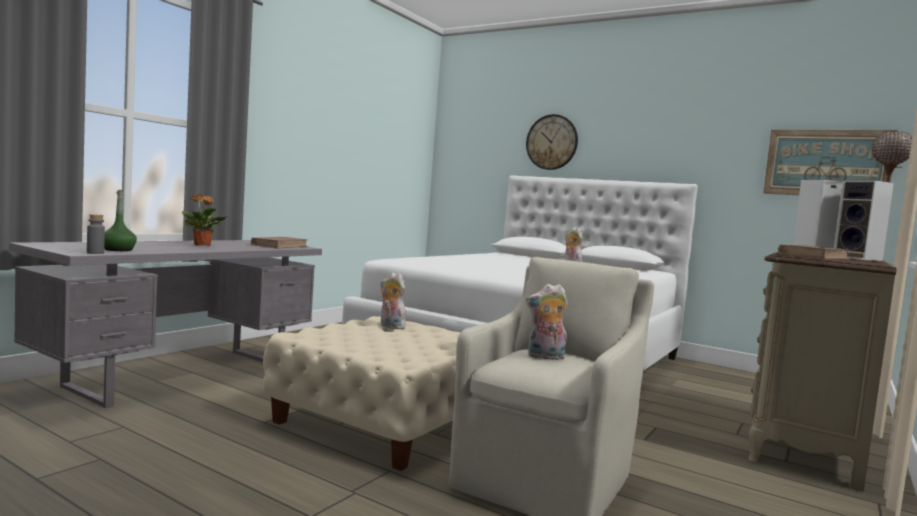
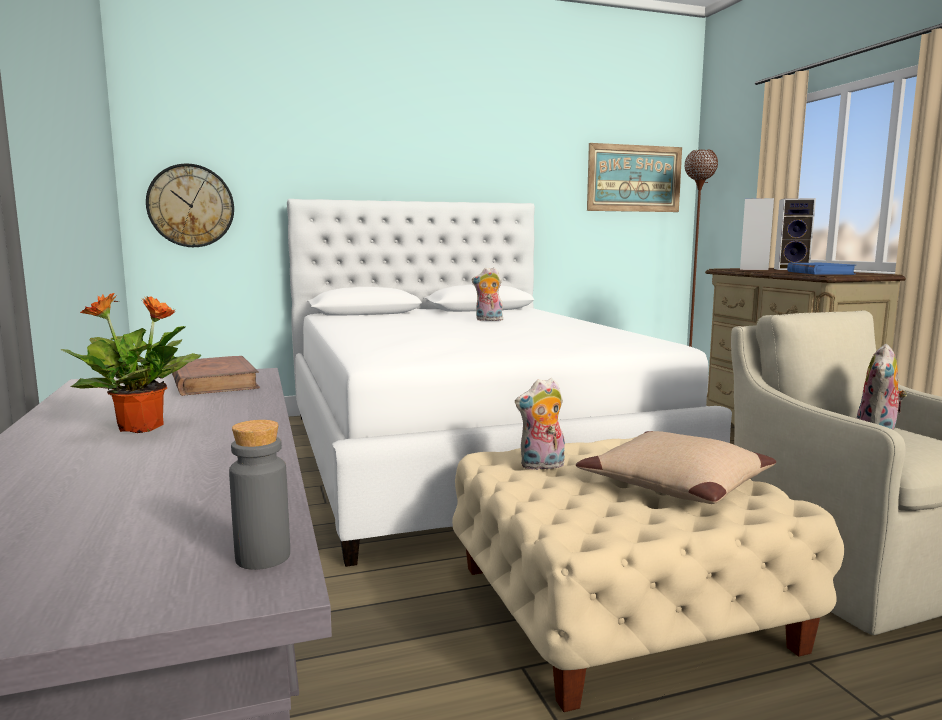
camera: 50 degrees left, 5 degrees up
(118, 250) = (191, 519): green bottle -> none
(405, 346) = (674, 484): none -> beige pillow
(552, 142) = (340, 149): wall clock -> wall clock (191, 206)
(813, 257) = (819, 273): brown book -> blue book

